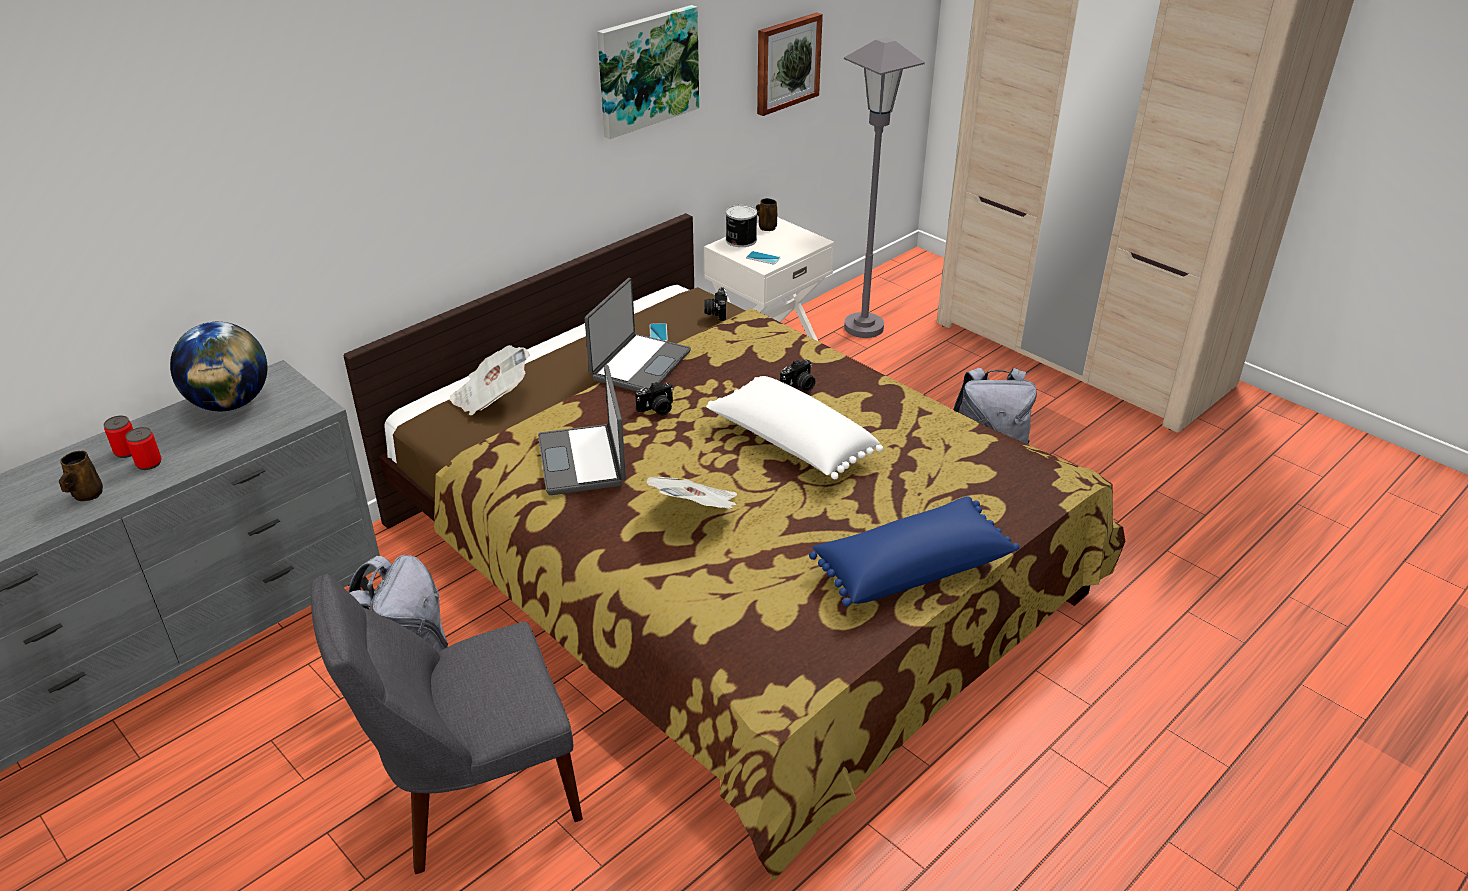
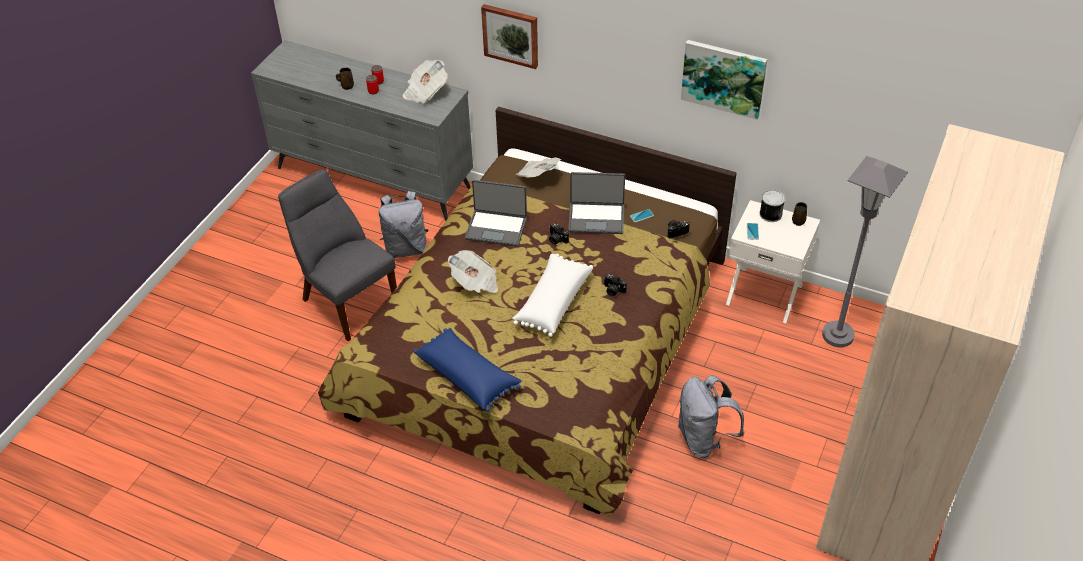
camera: 70 degrees right, 10 degrees up
(230, 403) = (425, 92): globe -> newspaper
(583, 461) = (496, 228): laptop -> laptop turned 135 degrees counterclockwise
(786, 63) = (854, 133): picture -> picture (511, 35)

